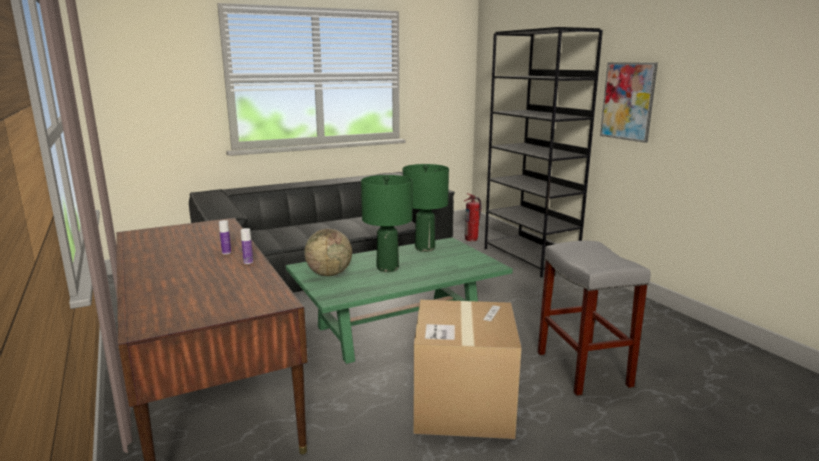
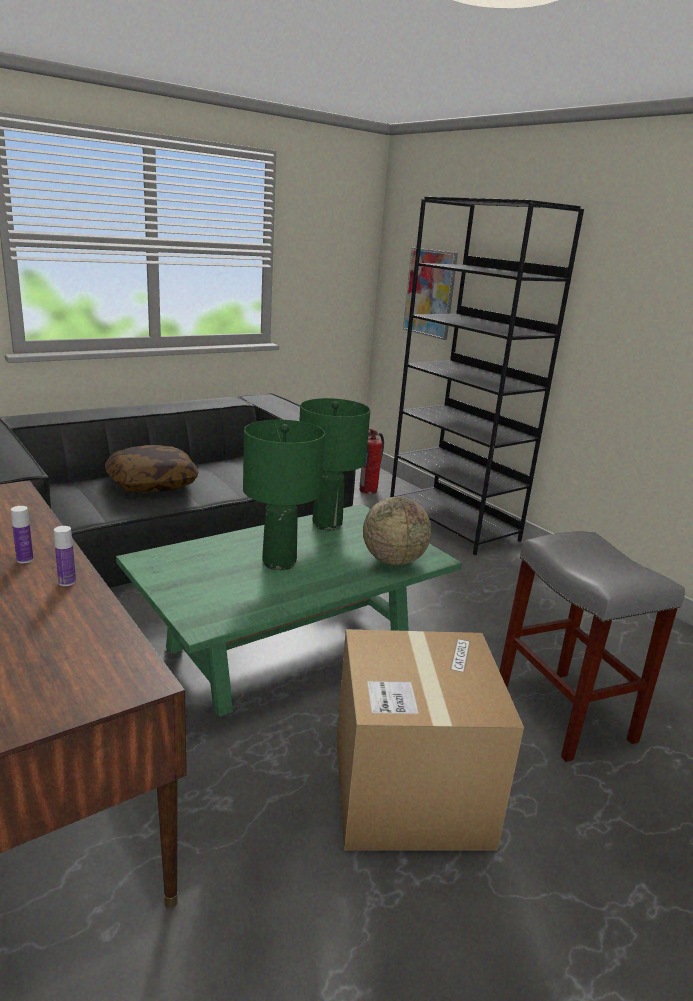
camera: 10 degrees left, 5 degrees up
(315, 228) = (152, 484): none -> pillow
(329, 274) = (190, 574): globe -> globe (393, 561)
(628, 101) = (614, 317): picture -> picture (430, 293)

